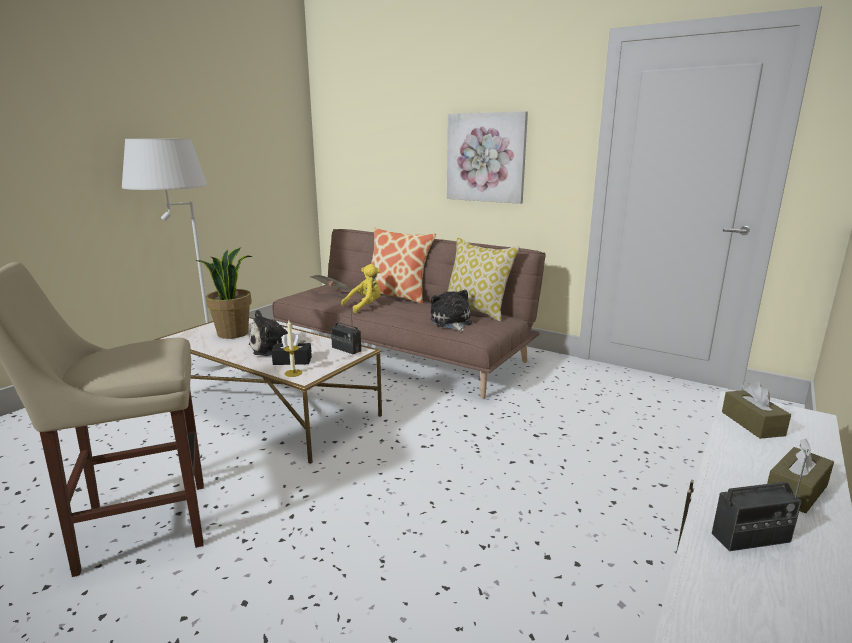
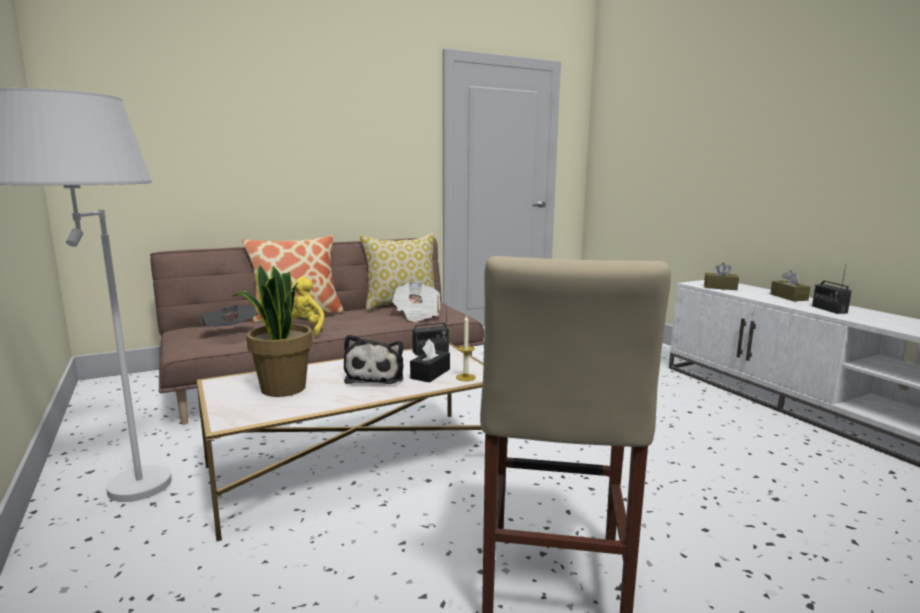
camera: 60 degrees left, 5 degrees down
(451, 322) = (417, 315): plush toy -> newspaper
(486, 157) = (340, 154): picture -> none
(751, 538) = (829, 309): radio -> radio turned 150 degrees clockwise

